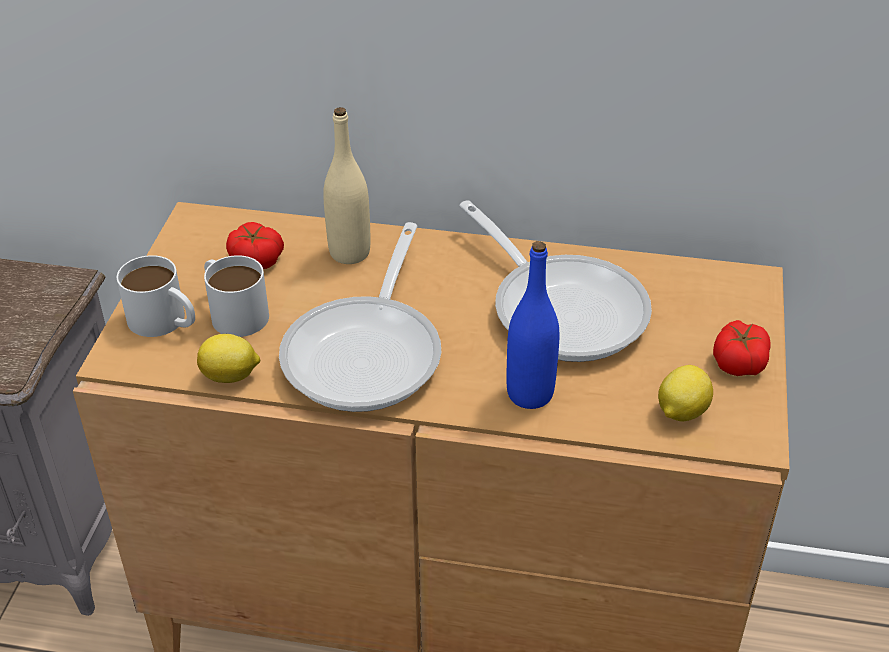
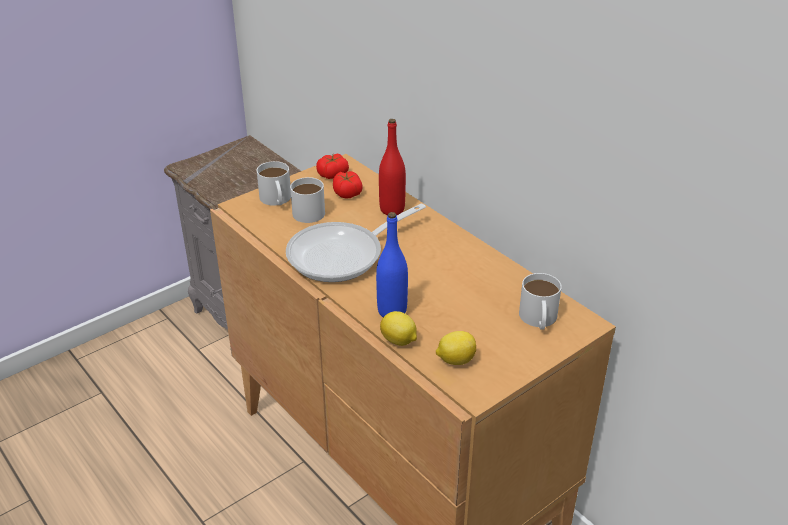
camera: 40 degrees right, 5 degrees down
(231, 376) = (274, 235): lemon -> lemon (399, 341)
(349, 253) = (392, 209): beige bottle -> red bottle
(562, 308) = (461, 283): frying pan -> none
(701, 305) = (538, 320): none -> white mug
(739, 361) = (520, 355): tomato -> tomato (332, 174)

